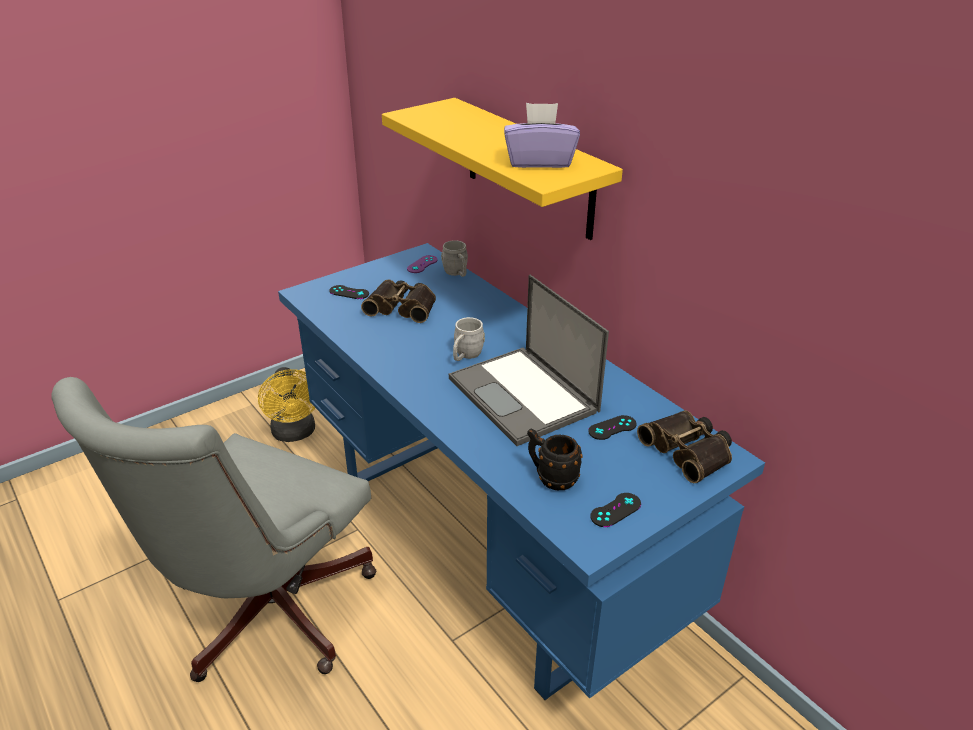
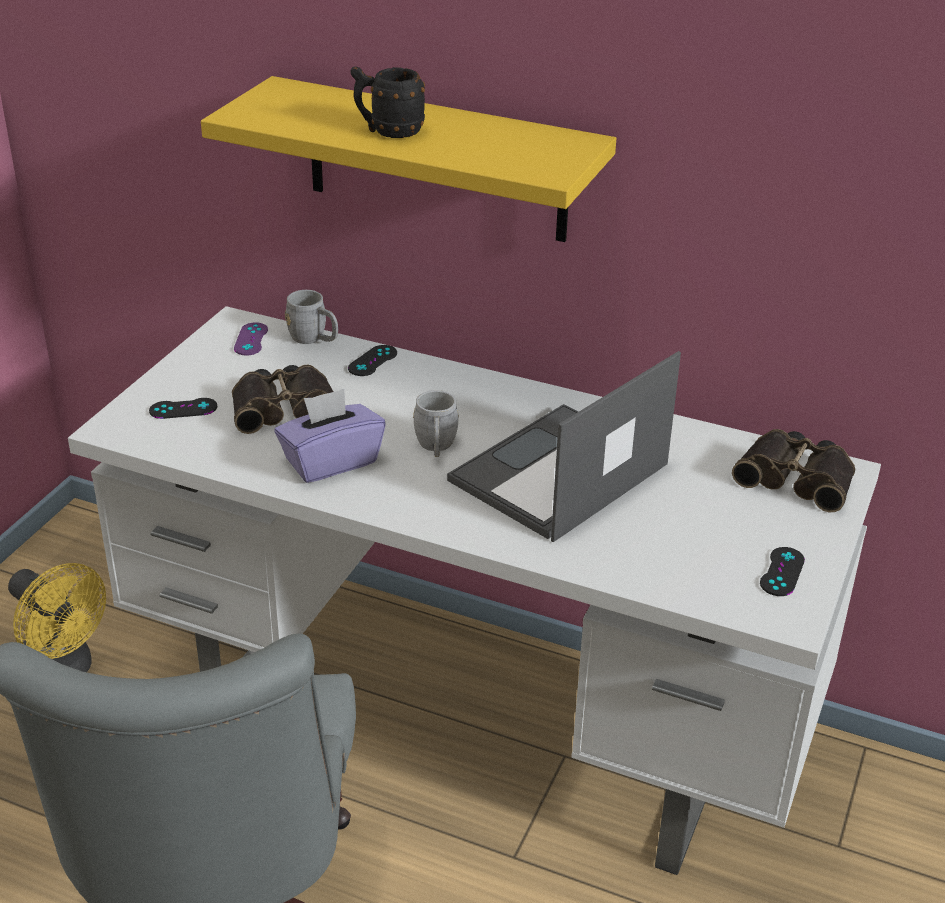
camera: 30 degrees left, 0 degrees up
(488, 546) = (470, 720): blue desk -> white desk
(524, 395) = (558, 474): laptop -> laptop turned 105 degrees clockwise
(539, 161) = (509, 148): purple tissue box -> purple tissue box (331, 461)
(551, 477) = (681, 561): black mug -> black mug (388, 131)
(612, 428) = (694, 479): black game controller -> black game controller (372, 361)

